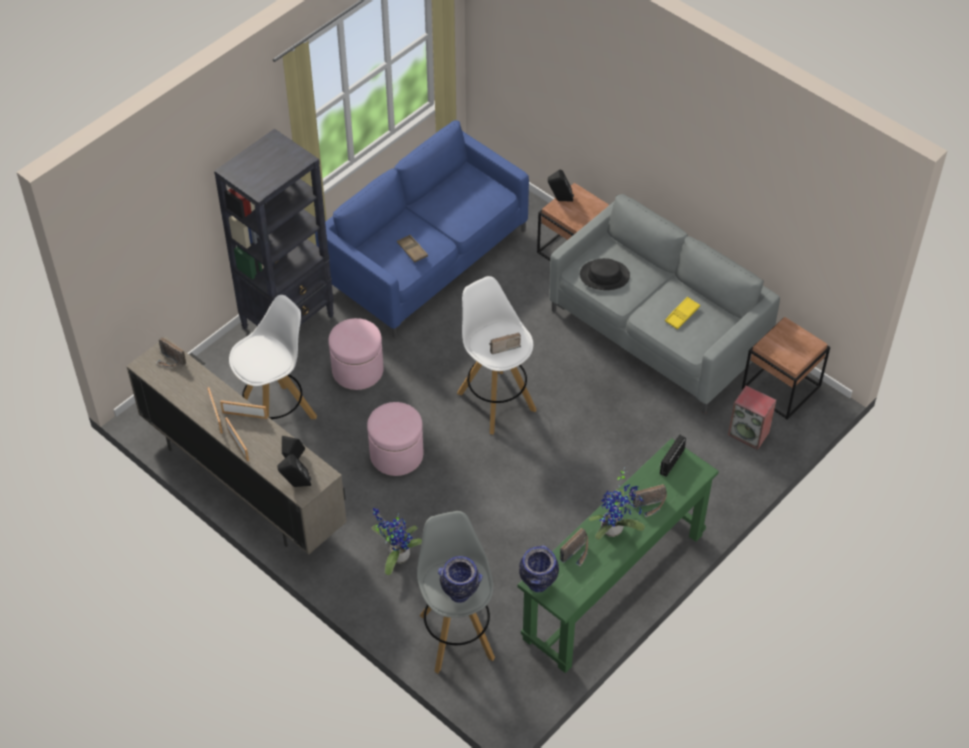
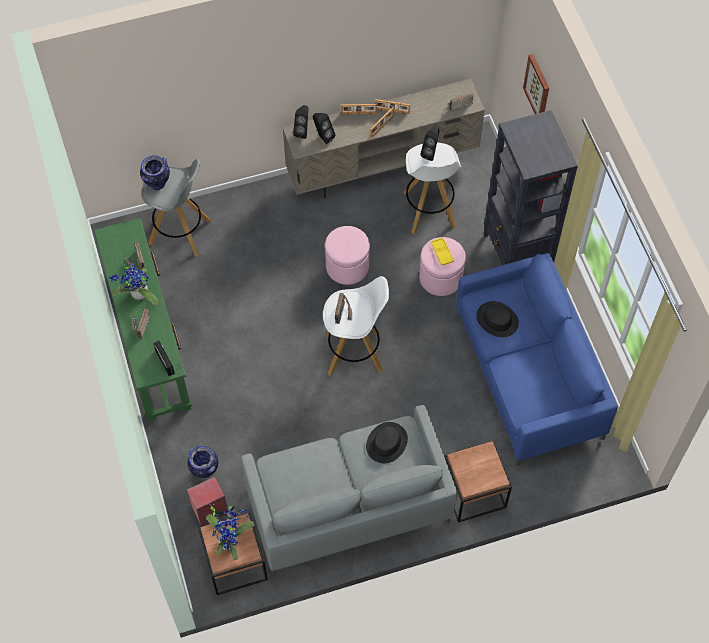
camera: 120 degrees right, 10 degrees up
(174, 212) = (537, 87): none -> picture
(396, 555) = (264, 228): potted plant -> potted plant (230, 540)
(412, 250) = (497, 319): brown tray -> black hat
(538, 584) = (130, 228): vase -> vase (204, 471)
(560, 200) = (494, 460): black speaker -> black speaker (430, 152)
(682, 315) = (309, 475): yellow tray -> yellow tray (442, 253)

